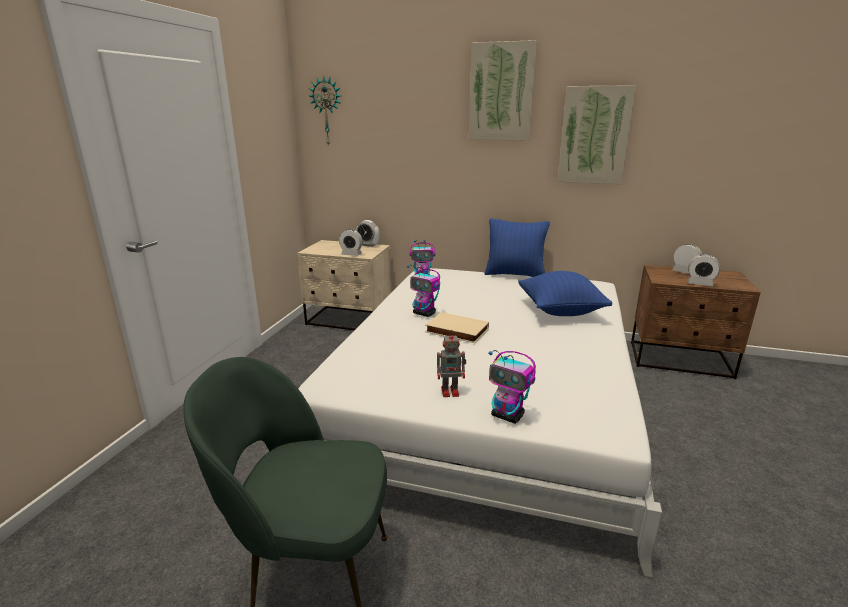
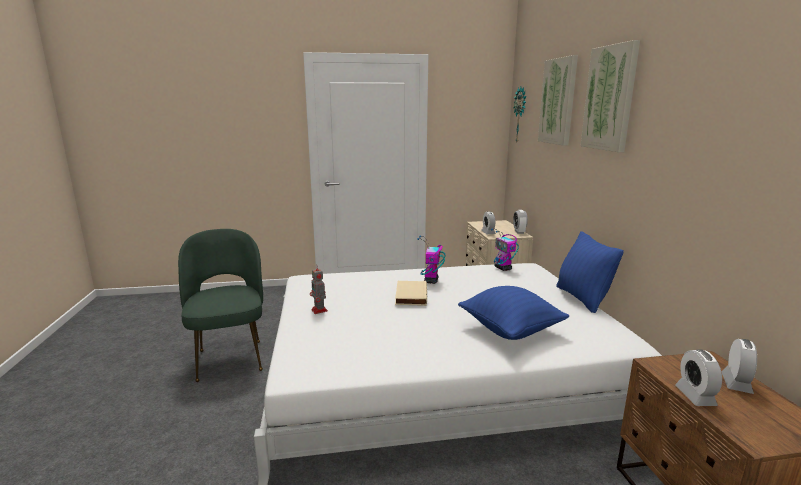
camera: 65 degrees right, 5 degrees down
(508, 416) = (297, 332): toy robot -> none
(594, 135) = (678, 153): picture -> picture (558, 101)

